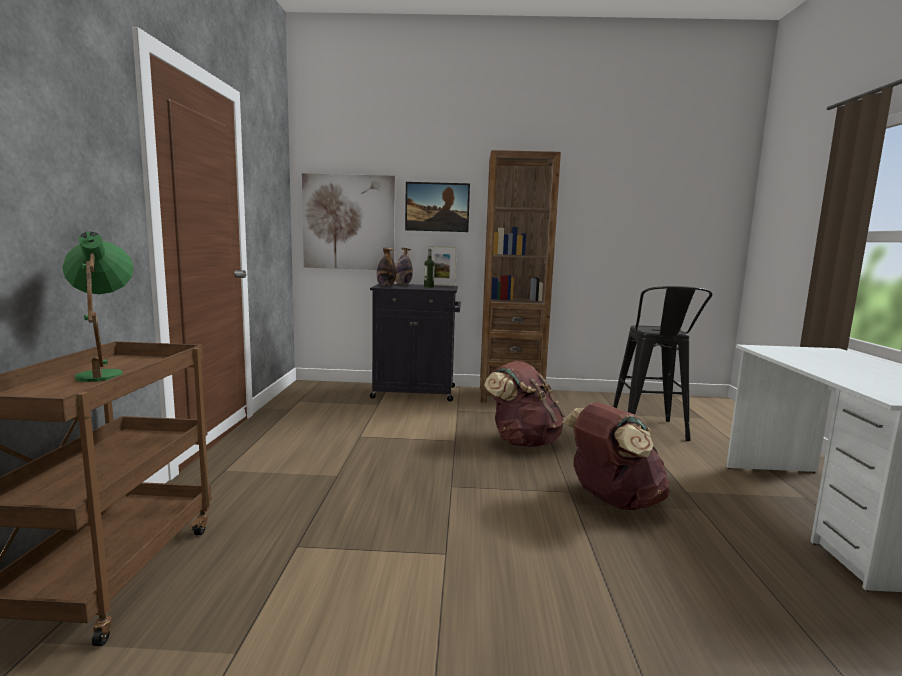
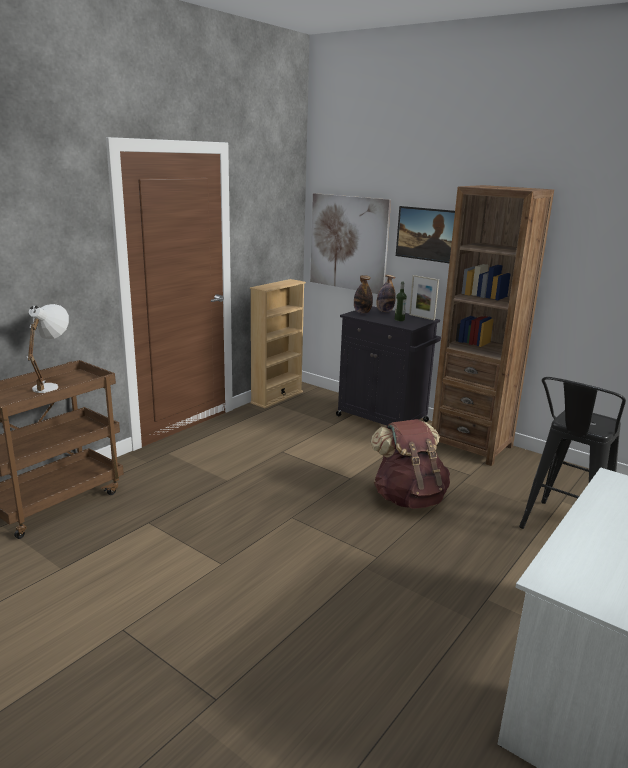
camera: 35 degrees right, 10 degrees up
(104, 372) = (51, 385): green table lamp -> white table lamp
(289, 396) = (277, 397): none -> beige bookcase
(612, 501) = (401, 578): brown backpack -> none

